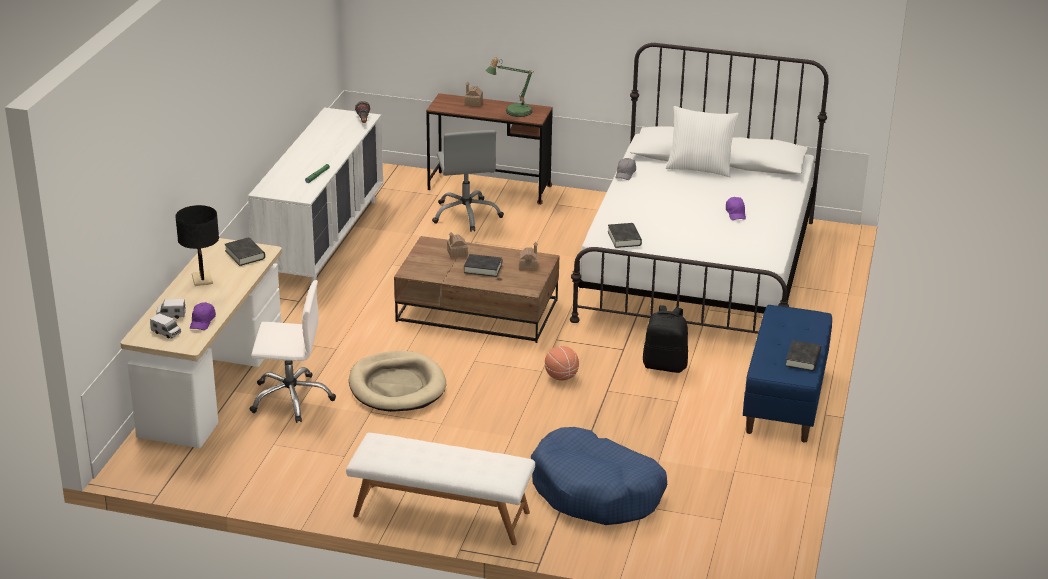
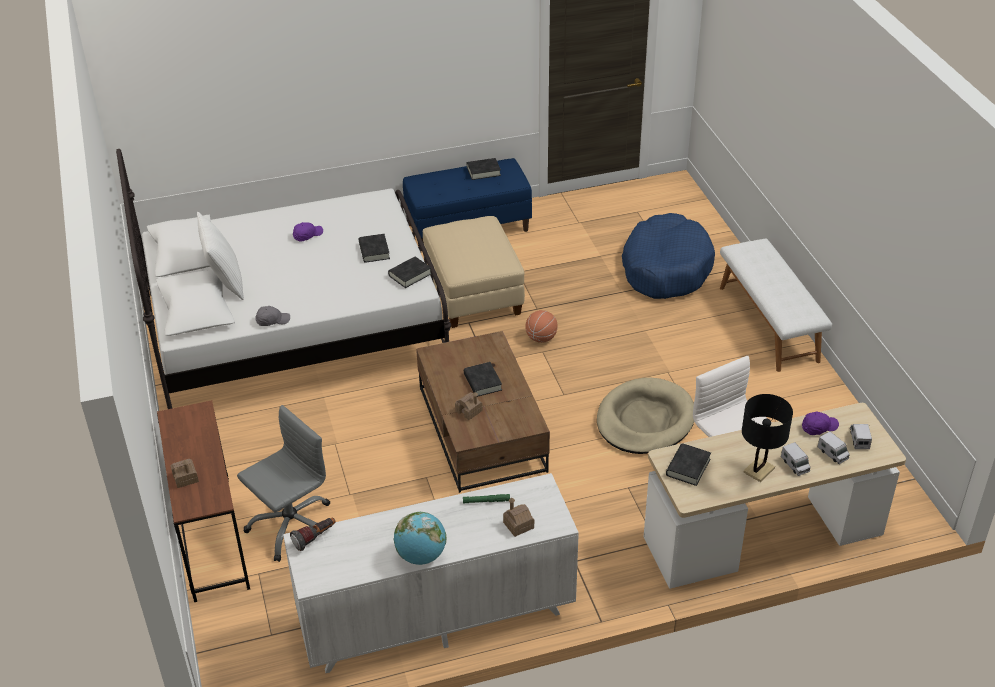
camera: 120 degrees left, 10 degrees up
(185, 295) = (795, 465): none -> toy truck
(303, 145) = (421, 556): none -> globe
(514, 112) = (192, 434): table lamp -> none
(528, 265) = (452, 358): toy house -> toy house (518, 525)
(665, 365) = (473, 294): black backpack -> beige ottoman
(679, 235) = (374, 251): none -> black book

